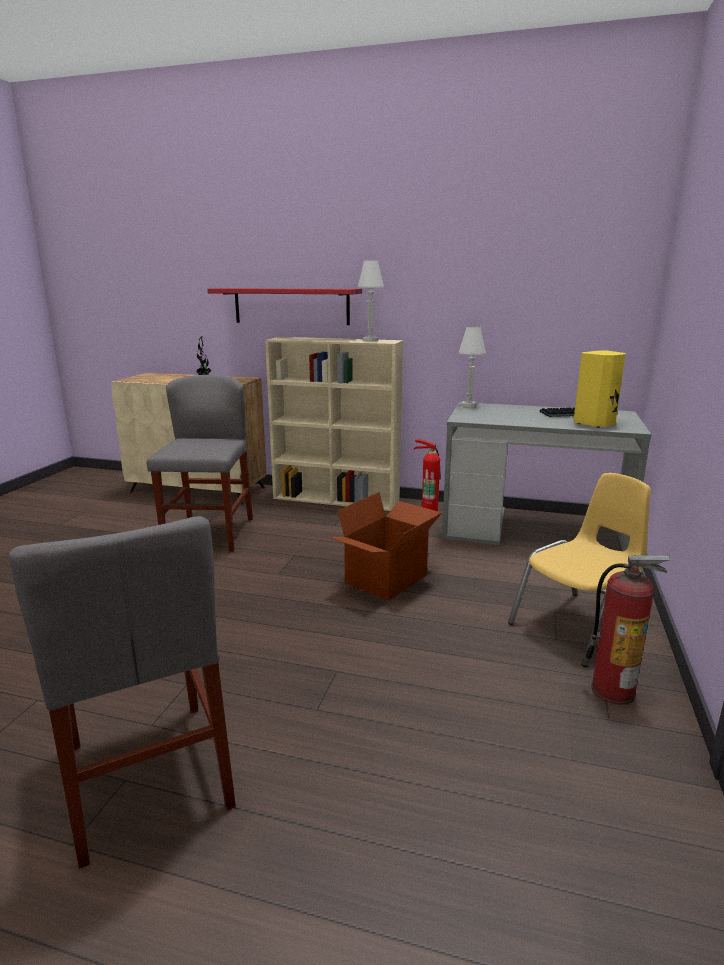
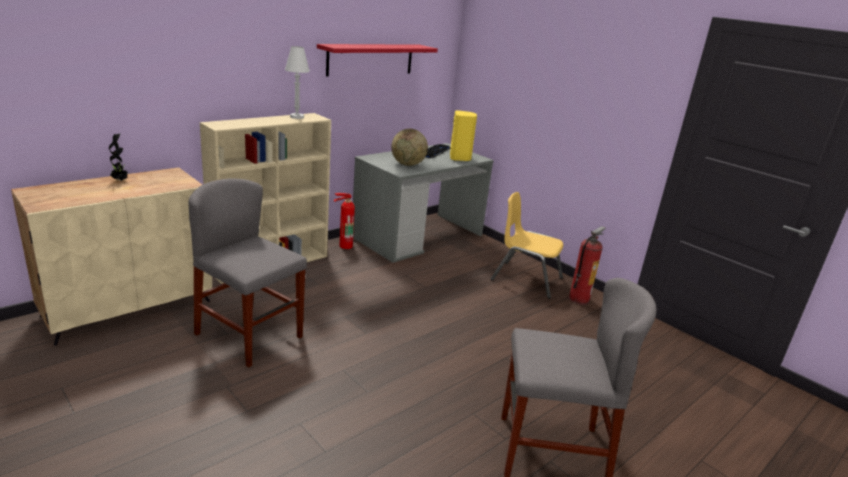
camera: 60 degrees left, 5 degrees up
(291, 306) = (208, 89): red shelf -> red shelf (370, 59)
(387, 579) = (423, 301): cardboard box -> none
(468, 405) = (369, 158): white table lamp -> none
(496, 416) = (408, 164): none -> globe
(578, 626) = (526, 279): yellow chair -> yellow chair turned 60 degrees counterclockwise

